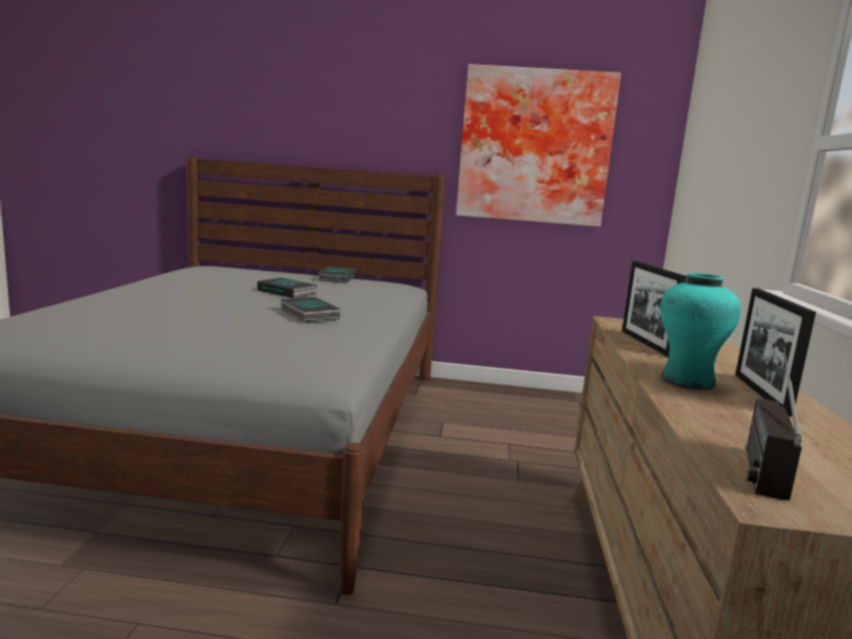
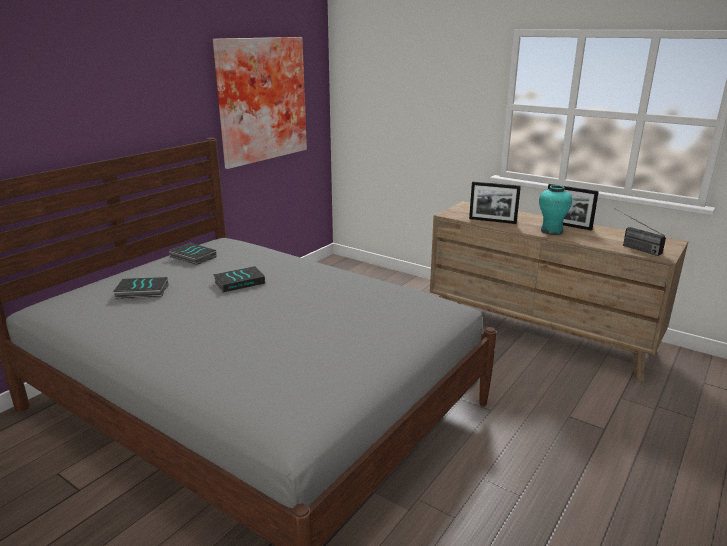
camera: 60 degrees left, 10 degrees up
(308, 314) = (323, 286): book -> book (141, 292)

